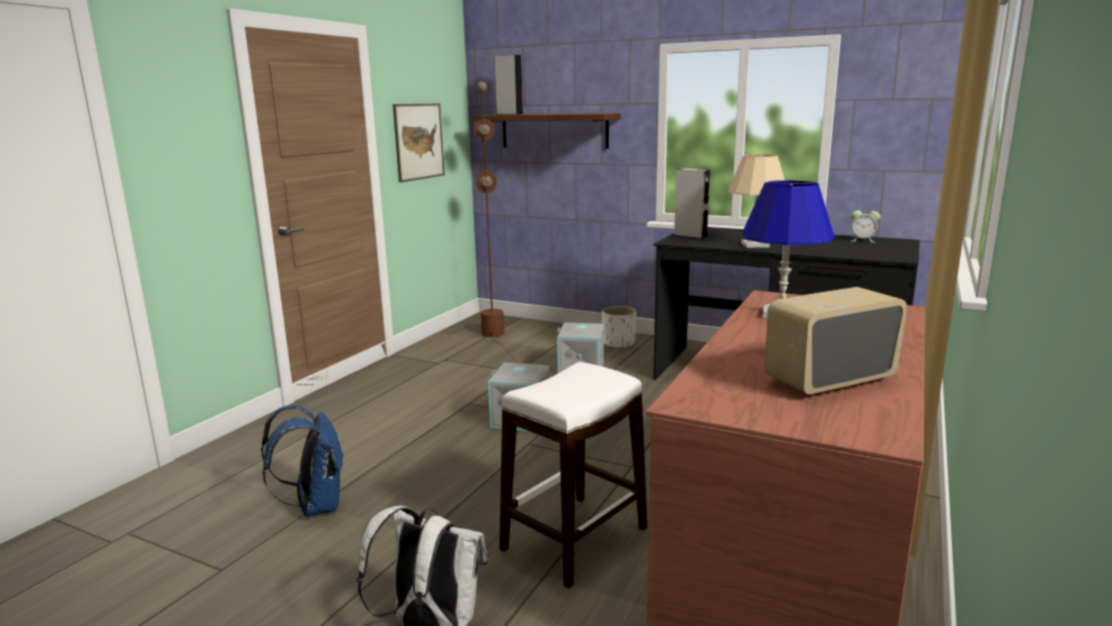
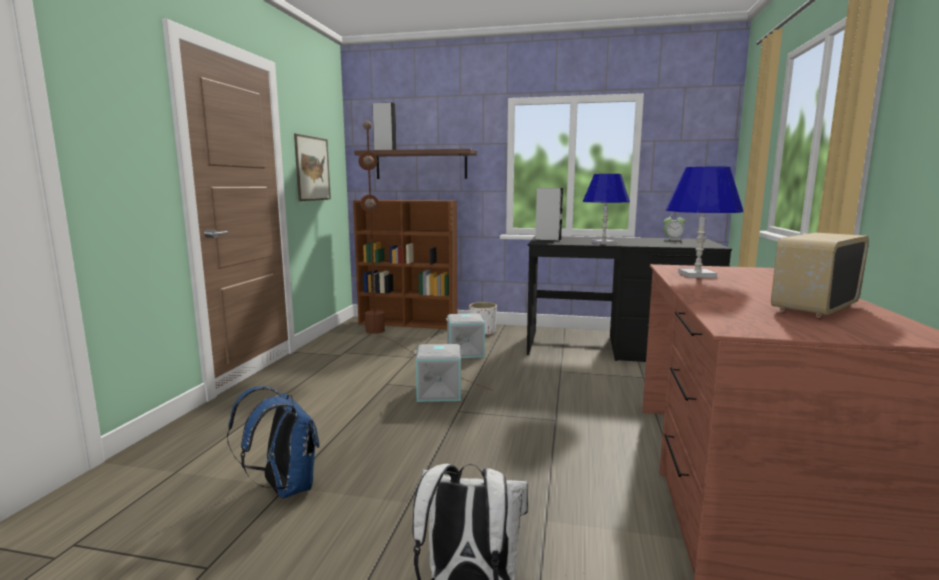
camera: 15 degrees left, 5 degrees down
(537, 325) = (409, 323): none -> brown bookcase
(574, 538) = (548, 484): white stool -> none
(754, 245) = (604, 243): beige table lamp -> blue table lamp

